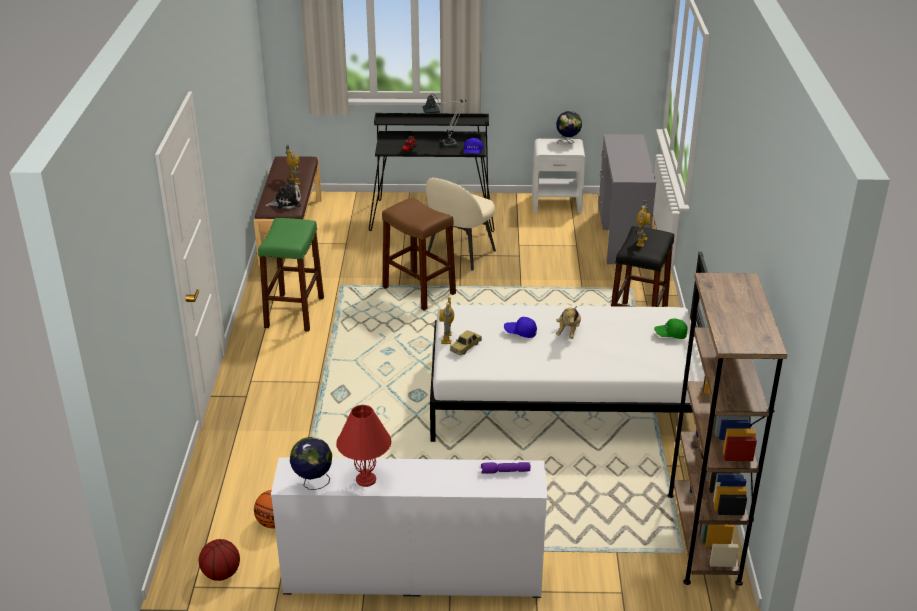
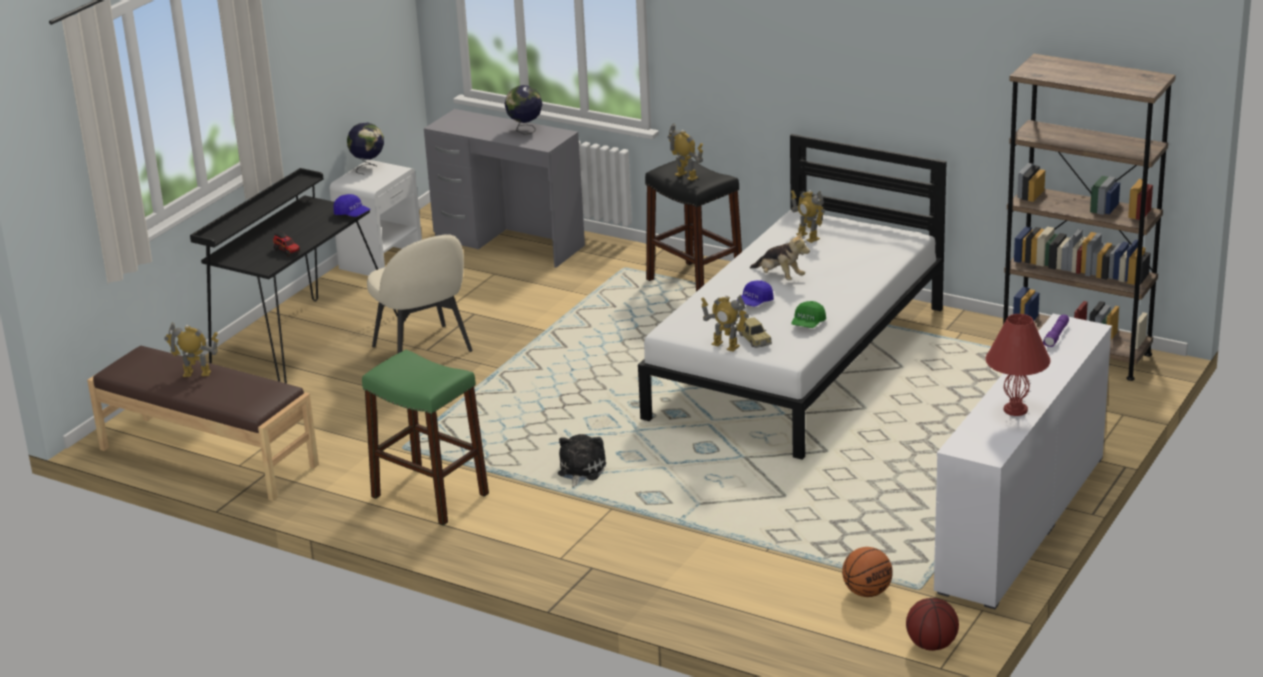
camera: 60 degrees left, 5 degrees down
(286, 202) = (252, 390): plush toy -> plush toy (580, 471)
(313, 482) = (998, 440): globe -> globe (525, 131)
(419, 291) = (479, 397): brown stool -> none
(445, 144) = (305, 226): table lamp -> none
(643, 326) = (807, 237): none -> toy robot
(670, 334) = (838, 228): green cap -> green cap (808, 324)

